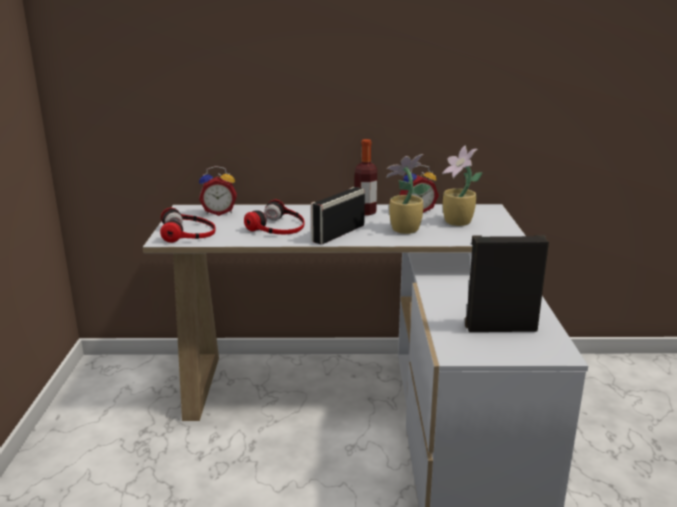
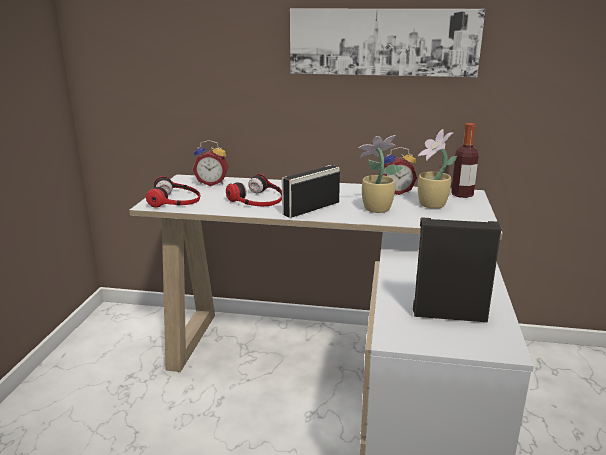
camera: 10 degrees right, 0 degrees up
(365, 212) = (345, 190): bottle -> bottle (462, 194)
(397, 57) = (383, 42): none -> picture

